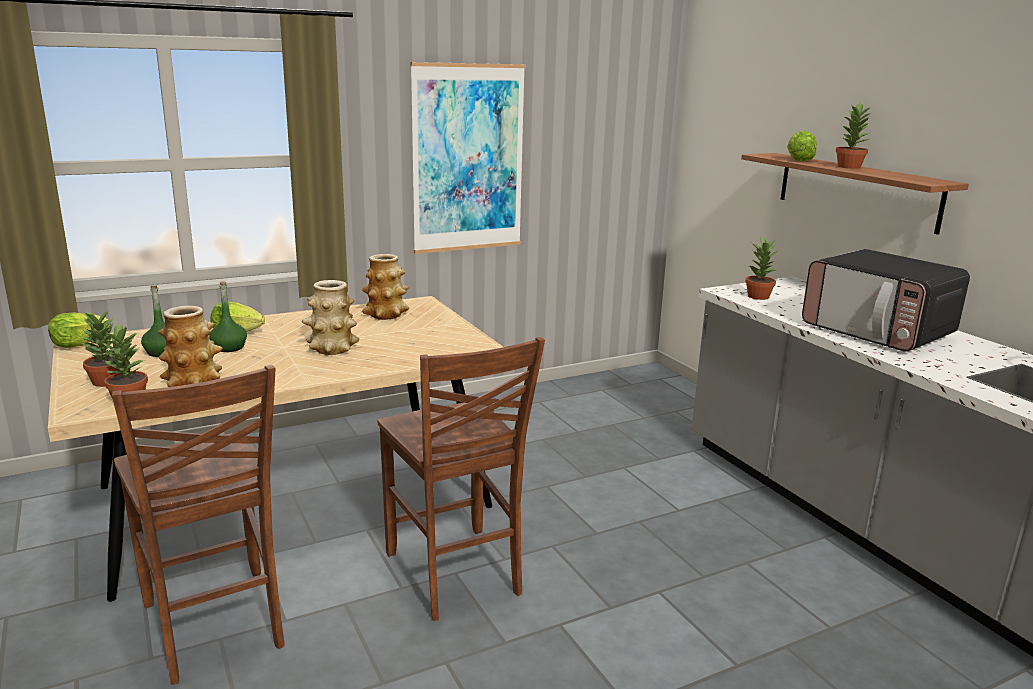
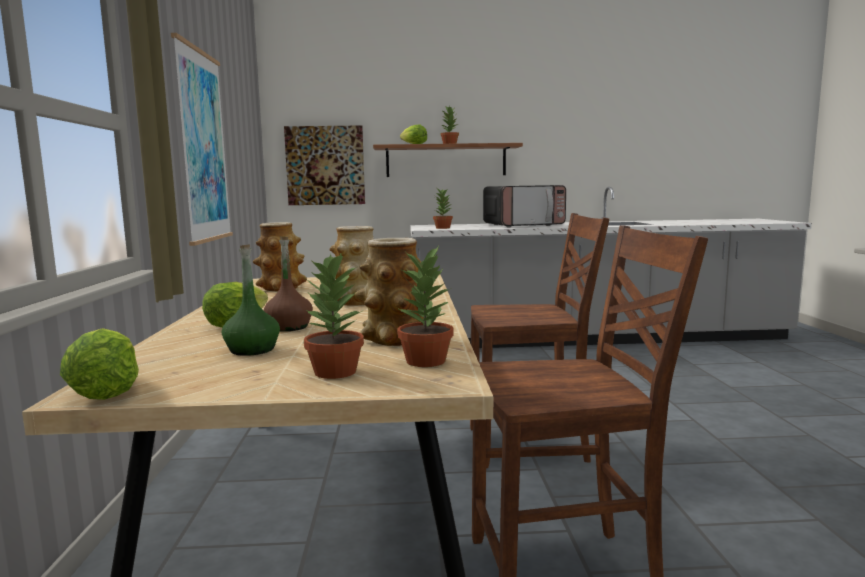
camera: 65 degrees left, 10 degrees down
(229, 348) = (289, 327): green bottle -> brown bottle
(724, 170) = (325, 165): none -> picture

